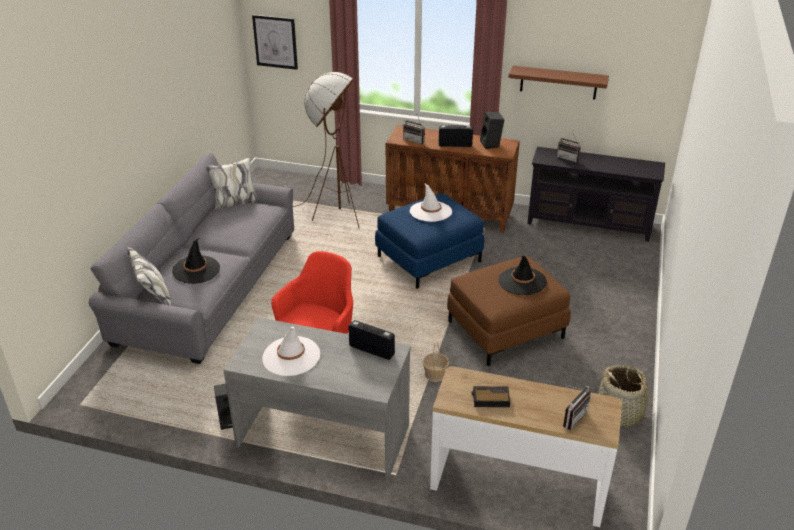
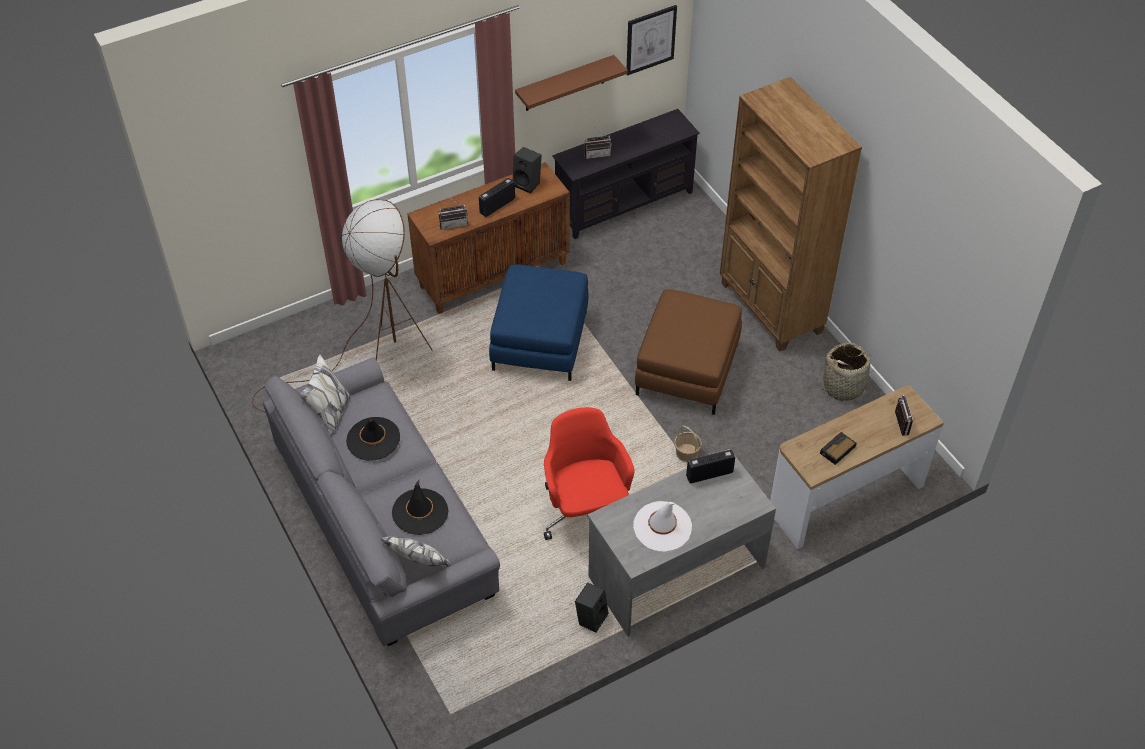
camera: 45 degrees left, 15 degrees up
(275, 42) = (222, 194): picture -> picture (650, 39)
(430, 211) = (535, 295): white hat -> none
(522, 281) = (699, 320): black hat -> black hat (373, 439)
(622, 333) = (771, 308): none -> brown bookcase

